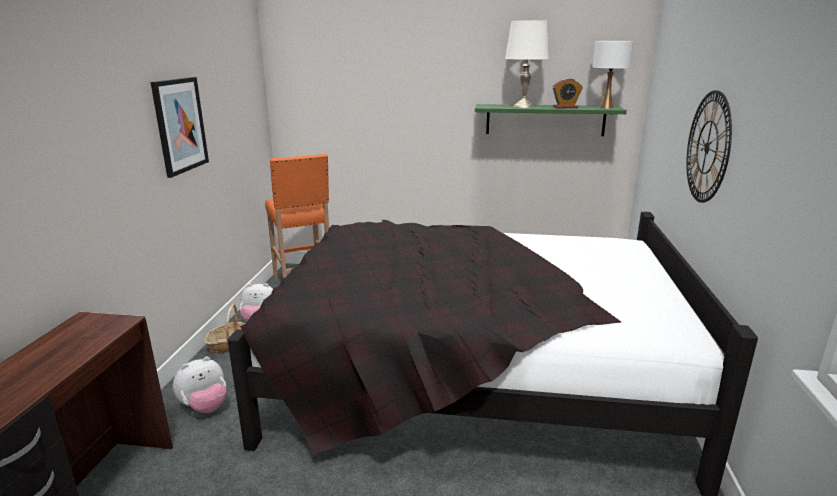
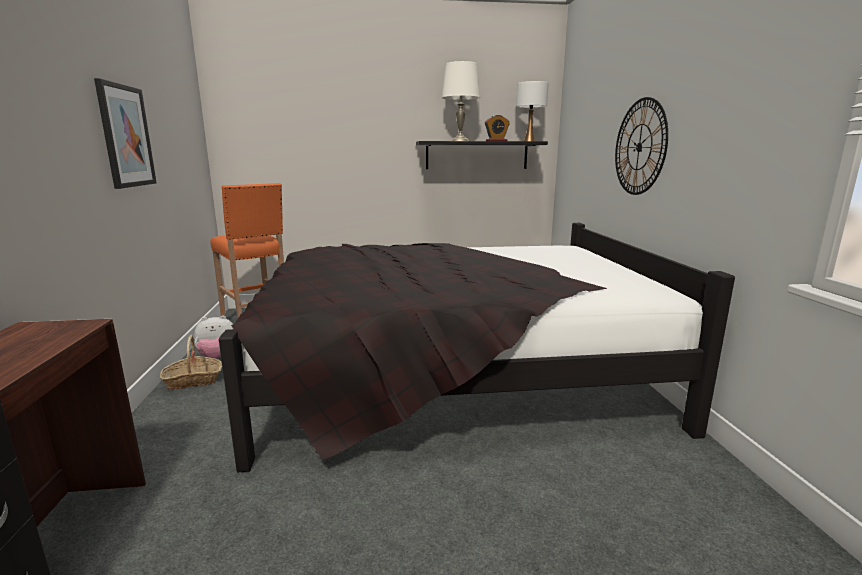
camera: 15 degrees left, 5 degrees down
(205, 407) = (175, 440): plush toy -> none
(545, 120) = (477, 155): green shelf -> black shelf

